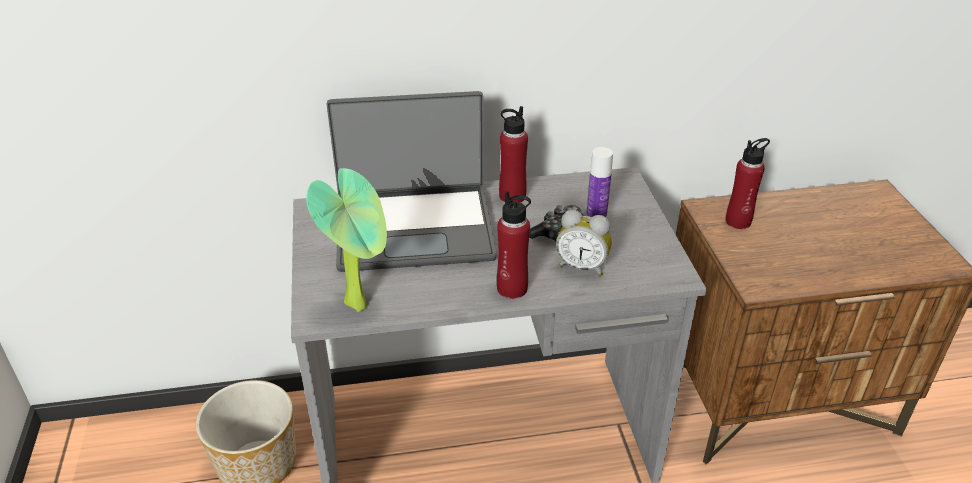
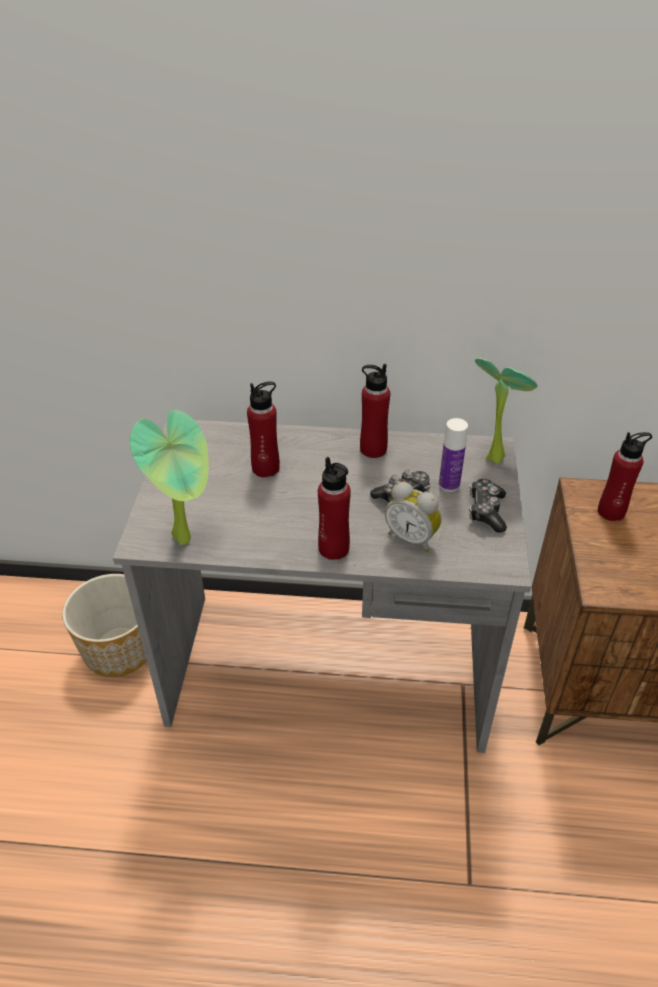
camera: 15 degrees right, 5 degrees up
(414, 229) = (266, 468): laptop -> red bottle
(625, 184) = (493, 455): none -> potted plant
(640, 232) = (486, 511): none -> game controller

